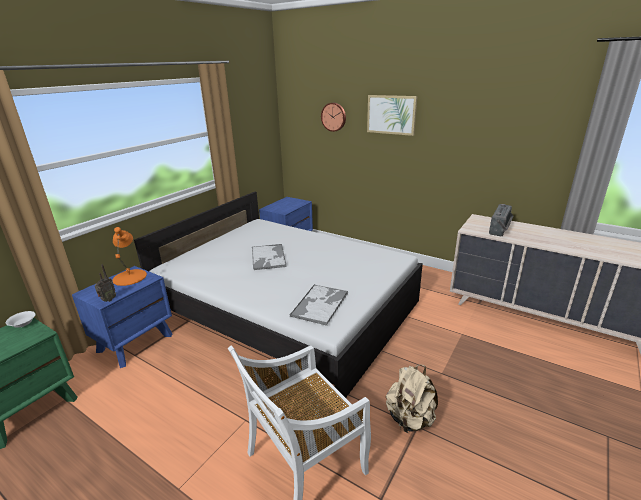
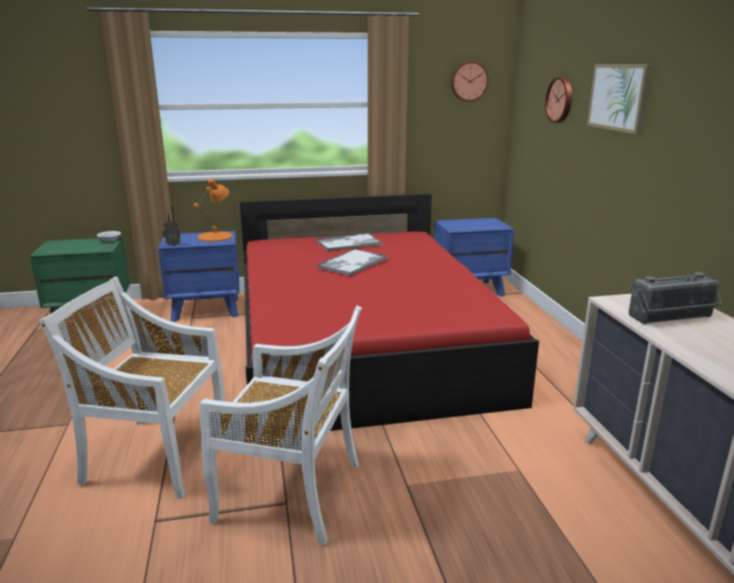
camera: 45 degrees right, 5 degrees down
(256, 108) = (468, 81): none -> wall clock
(288, 309) = (361, 342): white bed -> red bed
(320, 304) = (309, 314): tray -> tray (349, 243)
(410, 419) = (291, 493): beige backpack -> white chair

